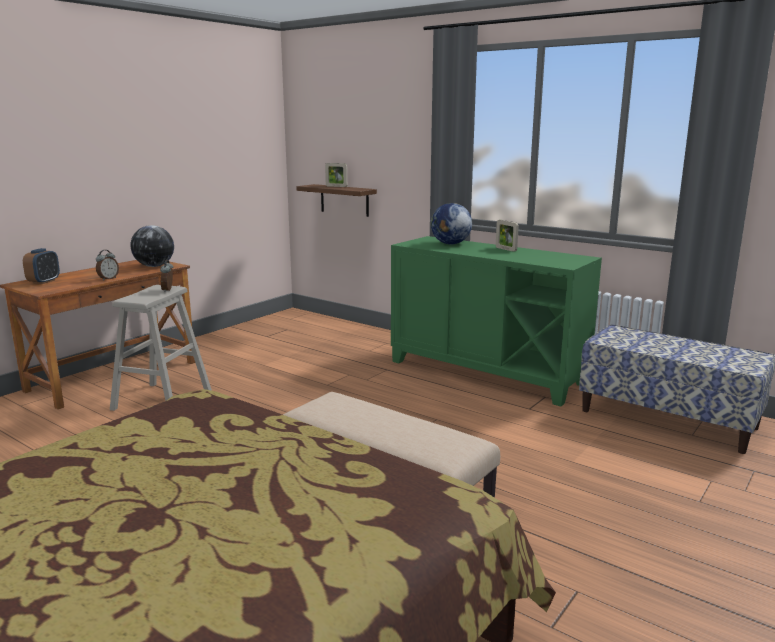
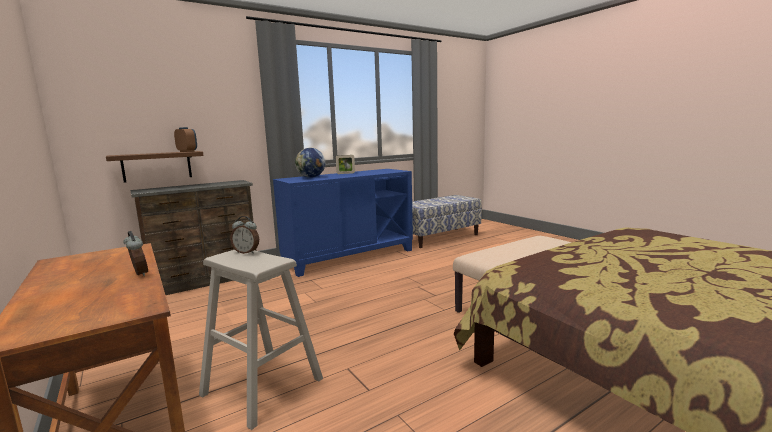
camera: 70 degrees left, 5 degrees down
(44, 281) = (53, 315): alarm clock -> alarm clock (187, 151)
(154, 266) = (113, 255): globe -> none
(336, 186) = (150, 153): picture frame -> none
(353, 330) = (206, 281): none -> brown dresser
(486, 372) = (349, 257): green cabinet -> blue cabinet

